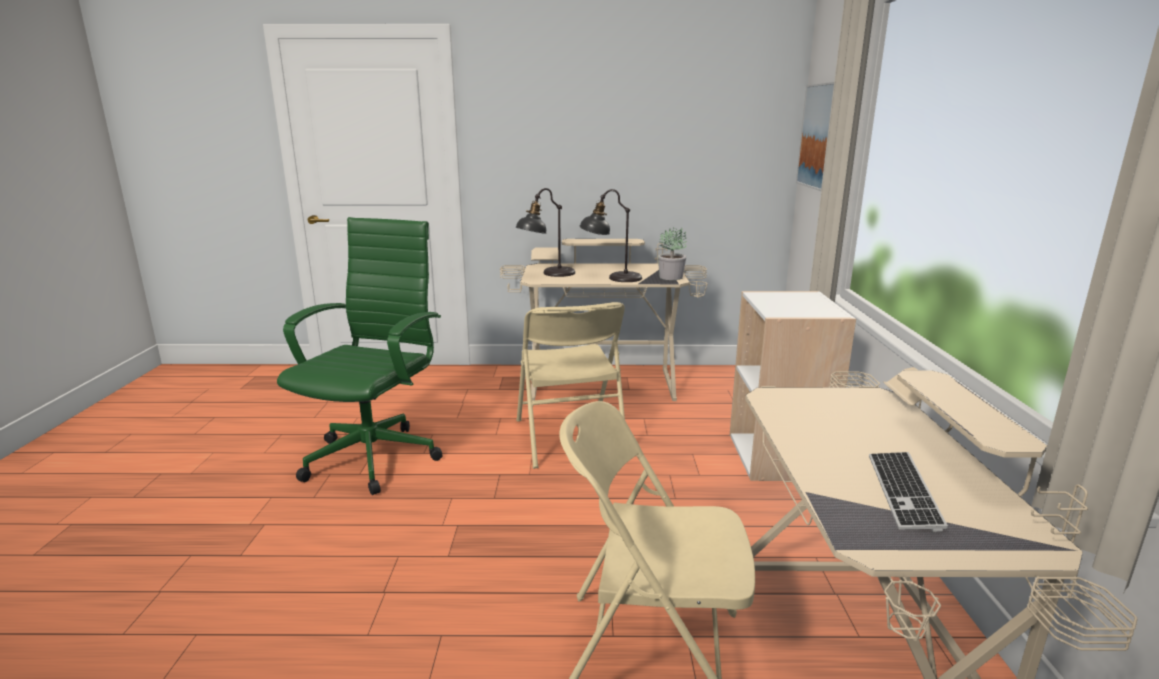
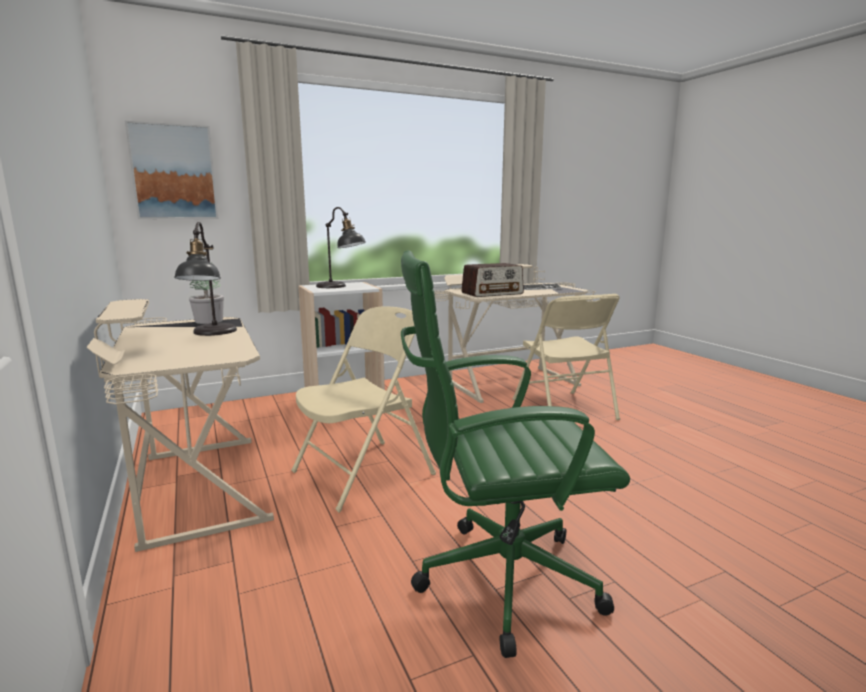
camera: 115 degrees left, 5 degrees down
(547, 275) = (199, 356): grey table lamp -> grey table lamp (341, 287)
(815, 415) = (492, 293): none -> radio

